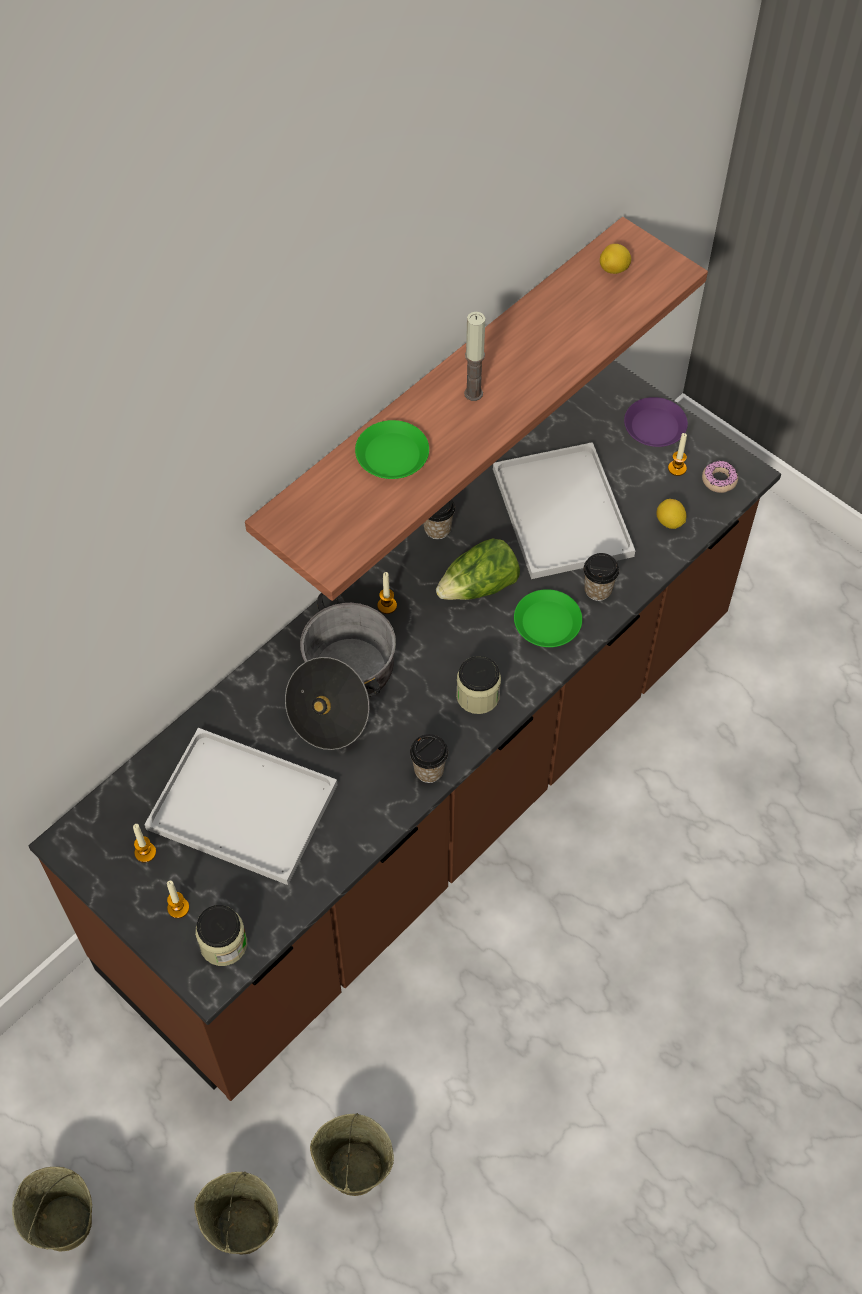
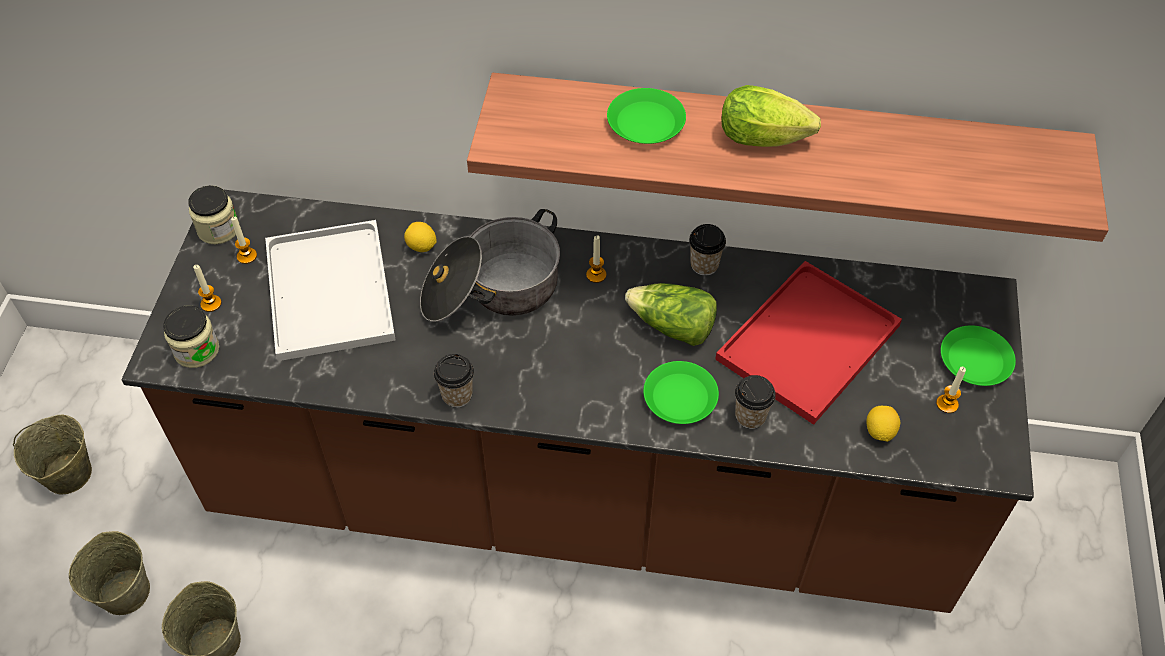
camera: 55 degrees right, 5 degrees down
(473, 393) = (767, 139): candle -> lettuce
(478, 696) = (560, 388): jar -> jar (218, 229)
(559, 510) = (808, 339): white tray -> red tray
(614, 269) = (1022, 160): lemon -> lemon (421, 247)
(655, 426) = (976, 360): purple plate -> green plate
(719, 480) = (969, 446): donut -> none

